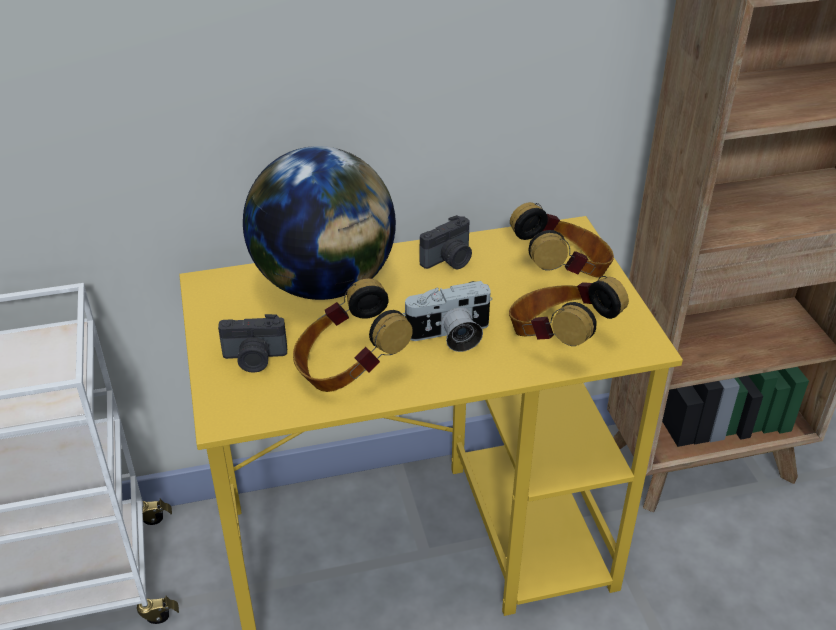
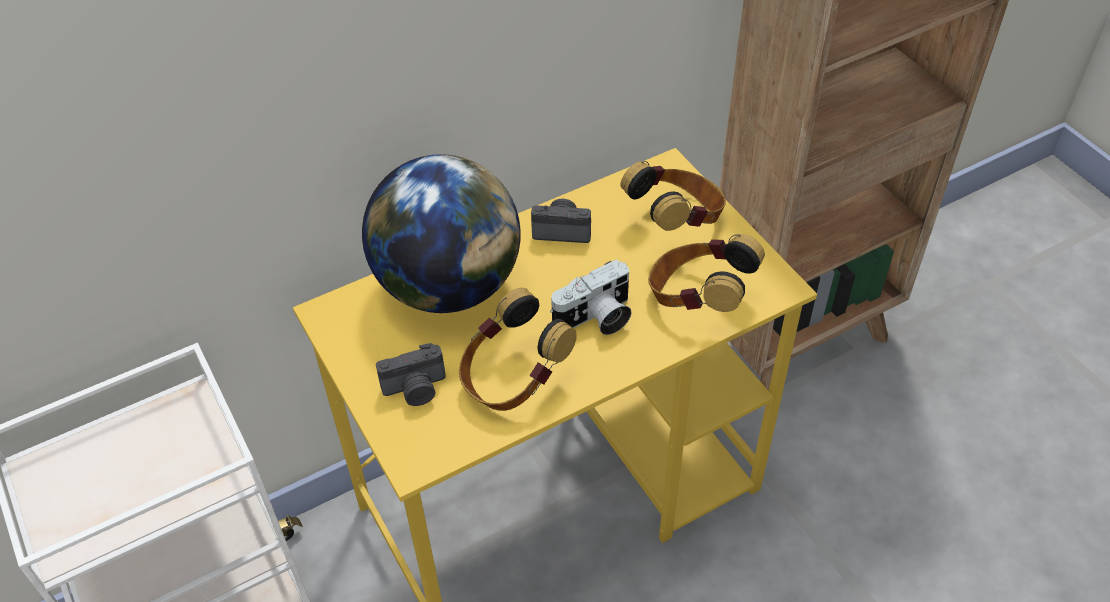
camera: 15 degrees left, 10 degrees up
(449, 260) = (562, 230): camera -> camera turned 120 degrees counterclockwise

